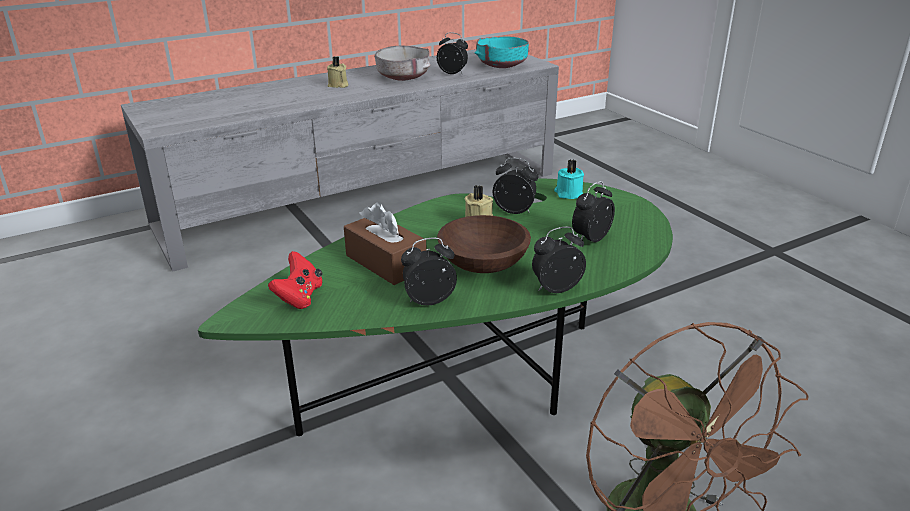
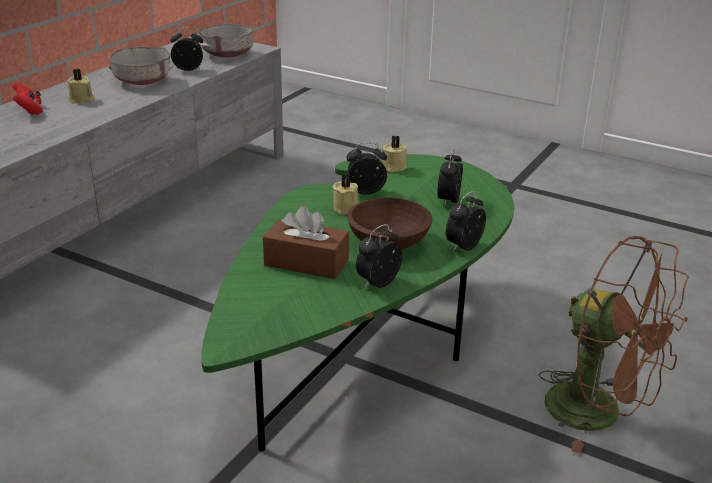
camera: 30 degrees left, 0 degrees up
(299, 297) = (265, 311): red game controller -> red game controller (29, 111)
(502, 66) = (228, 55): turquoise bowl -> grey bowl
(568, 194) = (392, 167): turquoise candle -> beige candle

